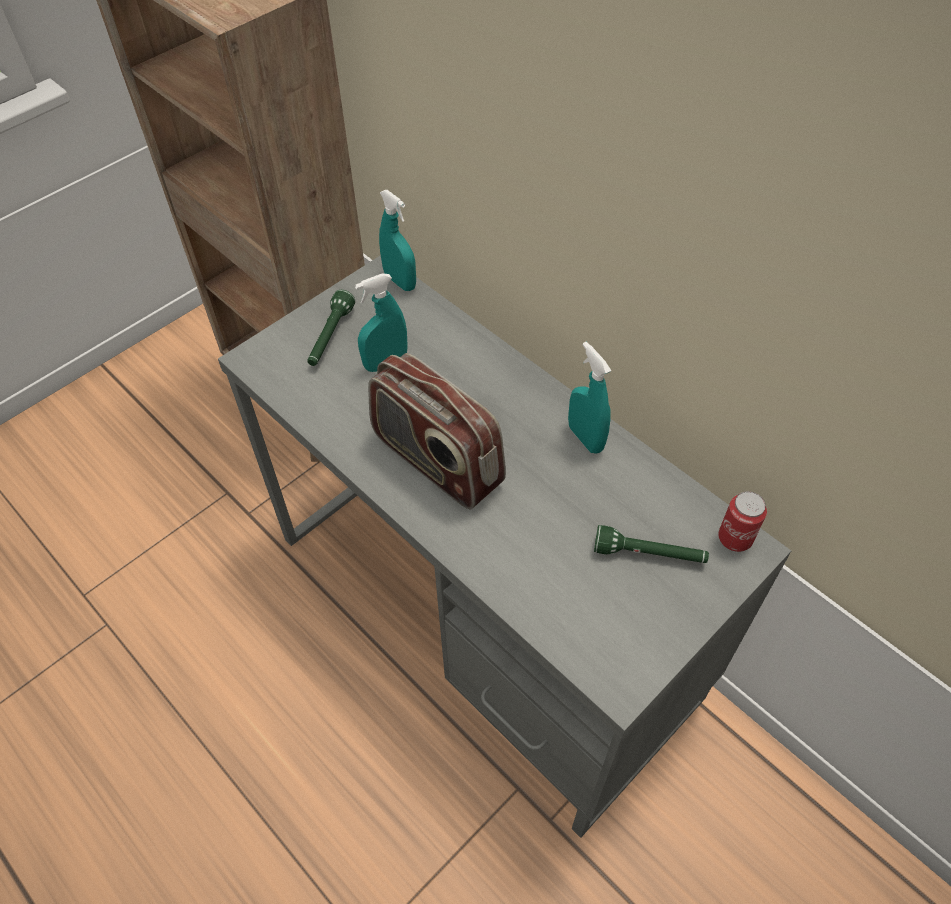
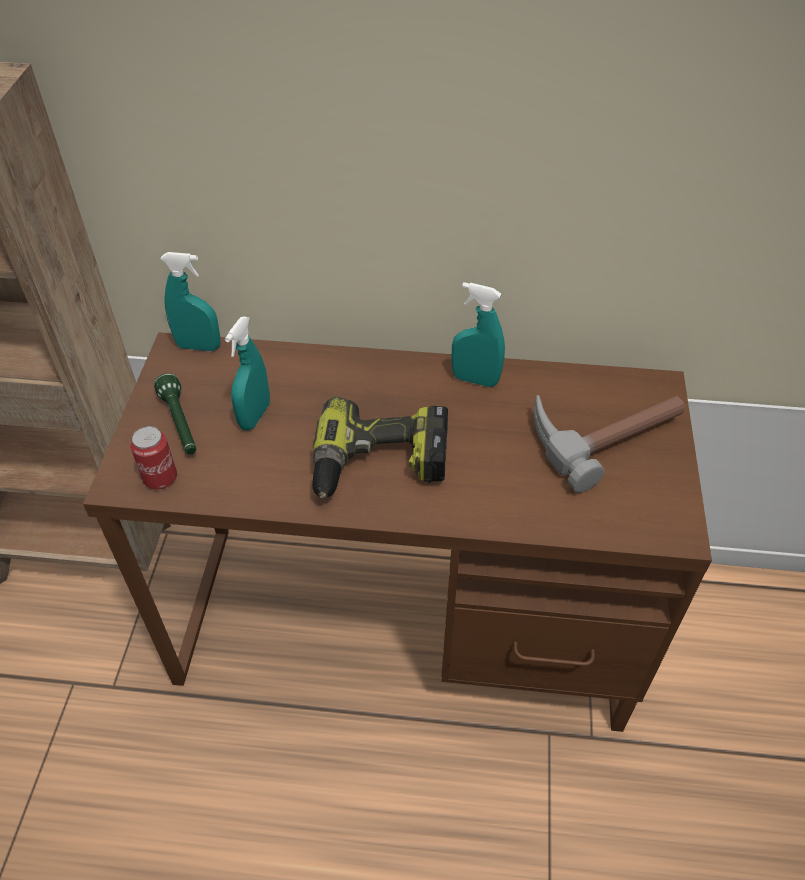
camera: 40 degrees left, 5 degrees down
(436, 461) = (379, 465): radio -> power drill
(482, 616) = (404, 623): grey desk -> brown desk
(649, 554) = (603, 431): green flashlight -> hammer
(735, 538) = (643, 385): can -> can (160, 478)

